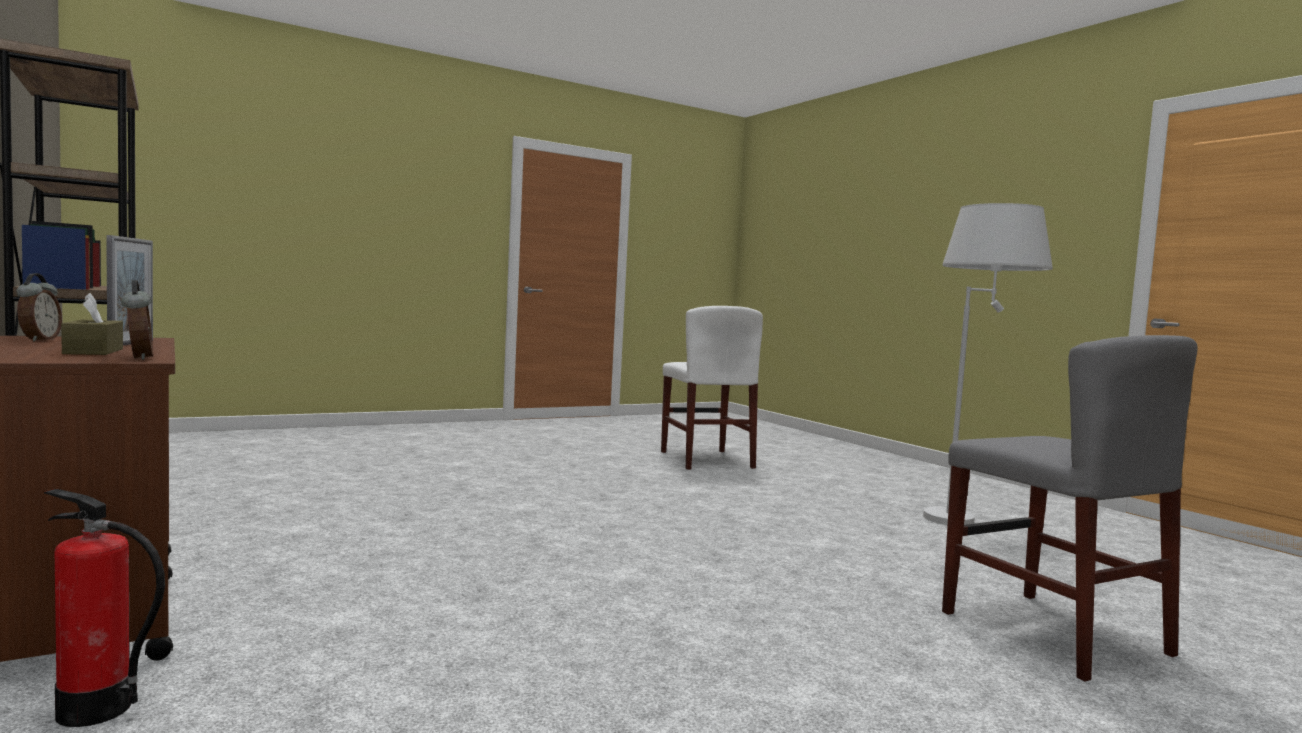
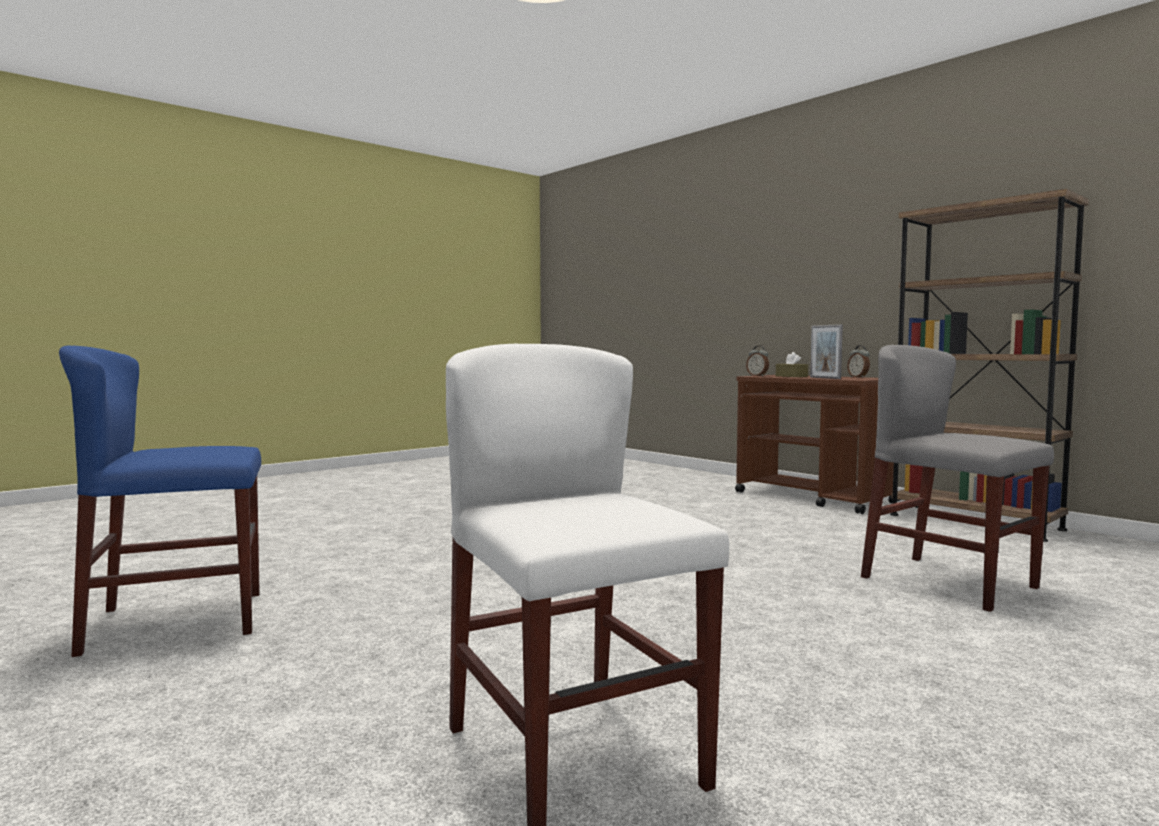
camera: 170 degrees right, 0 degrees up
(94, 710) = (723, 485): fire extinguisher -> none
(972, 519) = (177, 621): white floor lamp -> blue chair
(1052, 632) = (325, 526): grey chair -> grey chair (948, 582)

